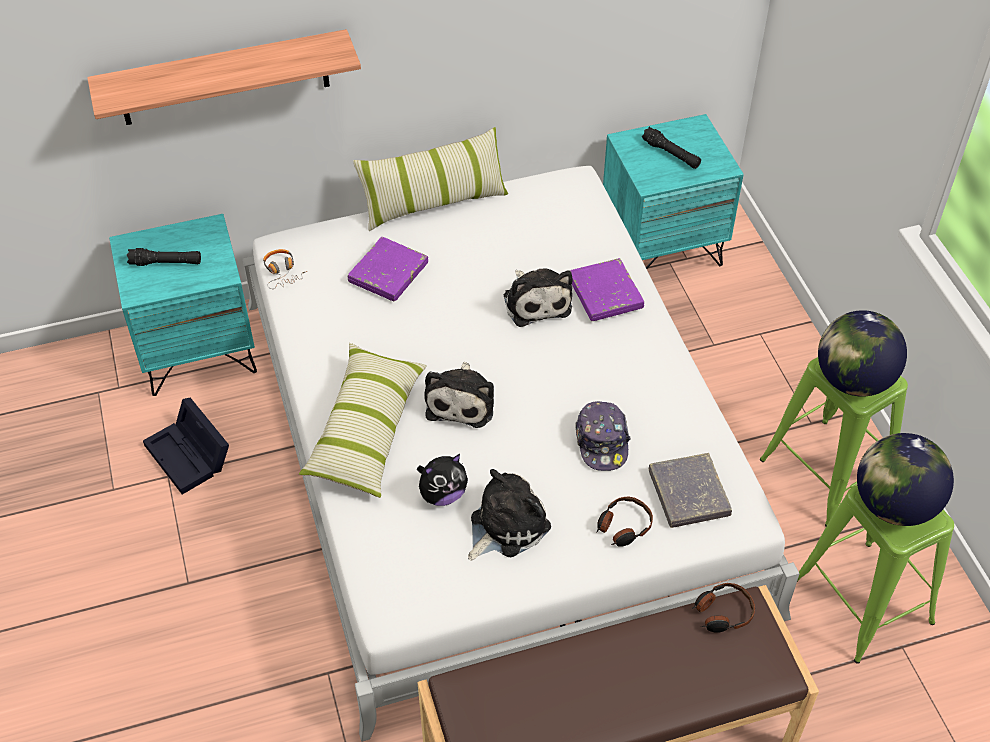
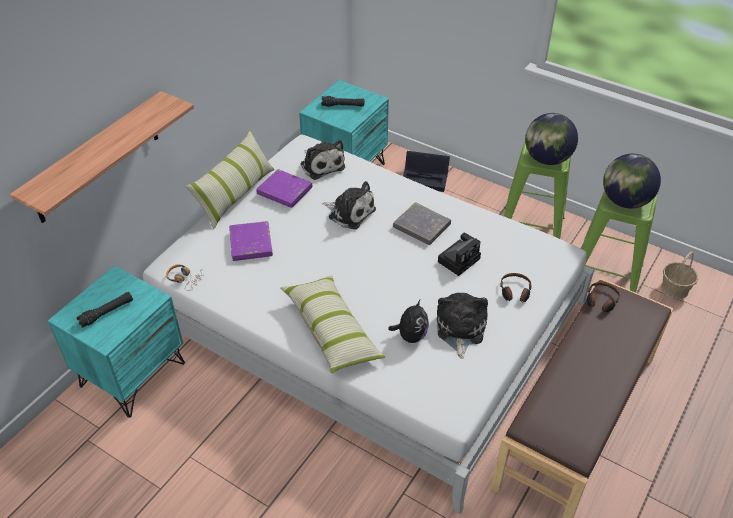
camera: 40 degrees left, 5 degrees down
(190, 456) = (192, 435): black storage box -> black storage box (426, 178)
(462, 401) = (368, 283): plush toy -> plush toy (321, 165)
(602, 442) = (459, 259): cap -> camera
(605, 293) = (381, 189): purple book -> purple book (284, 191)
(688, 493) = (525, 257): grey book -> grey book (421, 226)
(944, 686) = (674, 289): none -> basket

